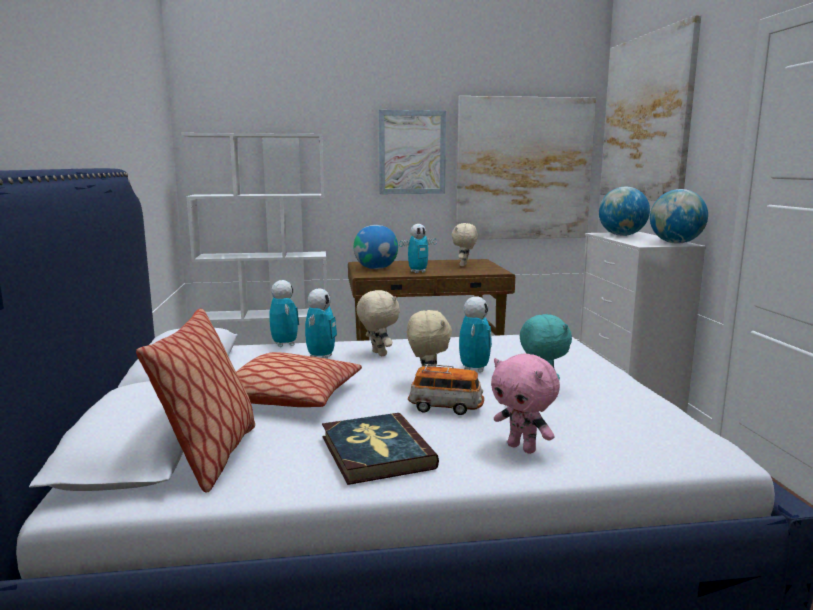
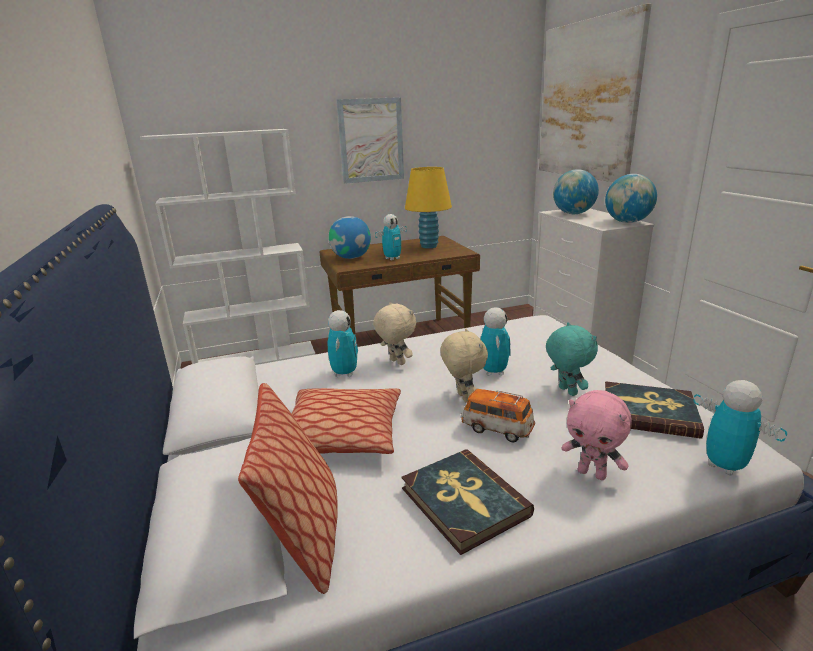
camera: 10 degrees left, 10 degrees up
(284, 344) = (300, 360): toy robot -> toy robot (724, 466)
(446, 407) = (497, 429): toy car -> toy car turned 150 degrees counterclockwise
(464, 265) = (429, 246): beige plush toy -> yellow table lamp
(524, 169) = (472, 150): picture -> none
(618, 411) = (648, 413): none -> book

